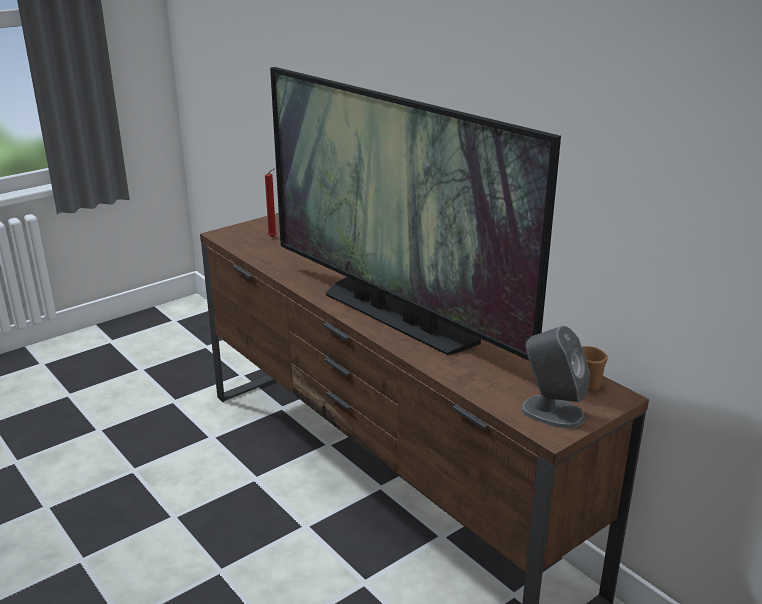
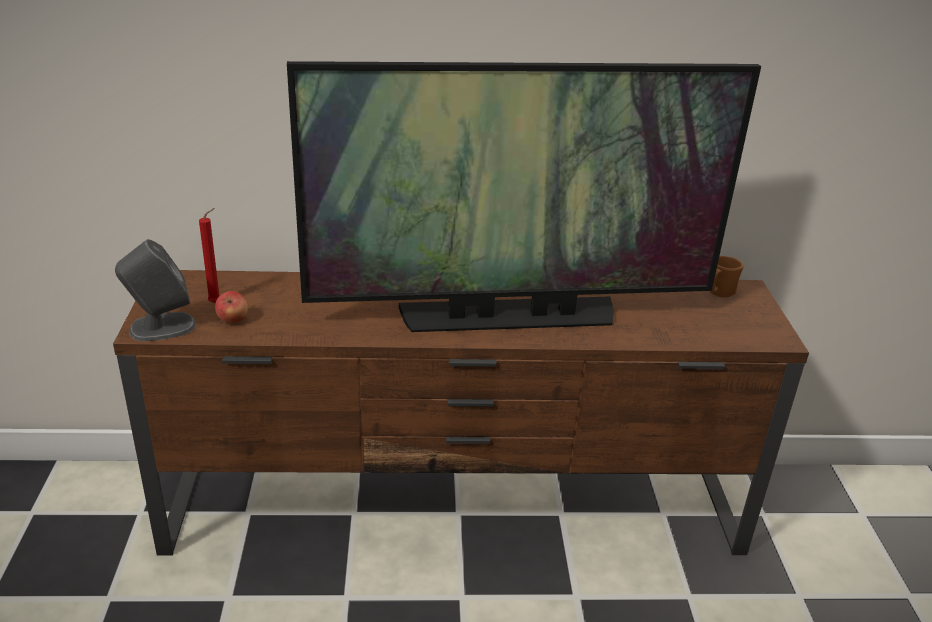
camera: 55 degrees left, 5 degrees up
(262, 247) = (233, 320): none -> apple
(551, 412) = (749, 324): grey speaker -> grey speaker (161, 327)

